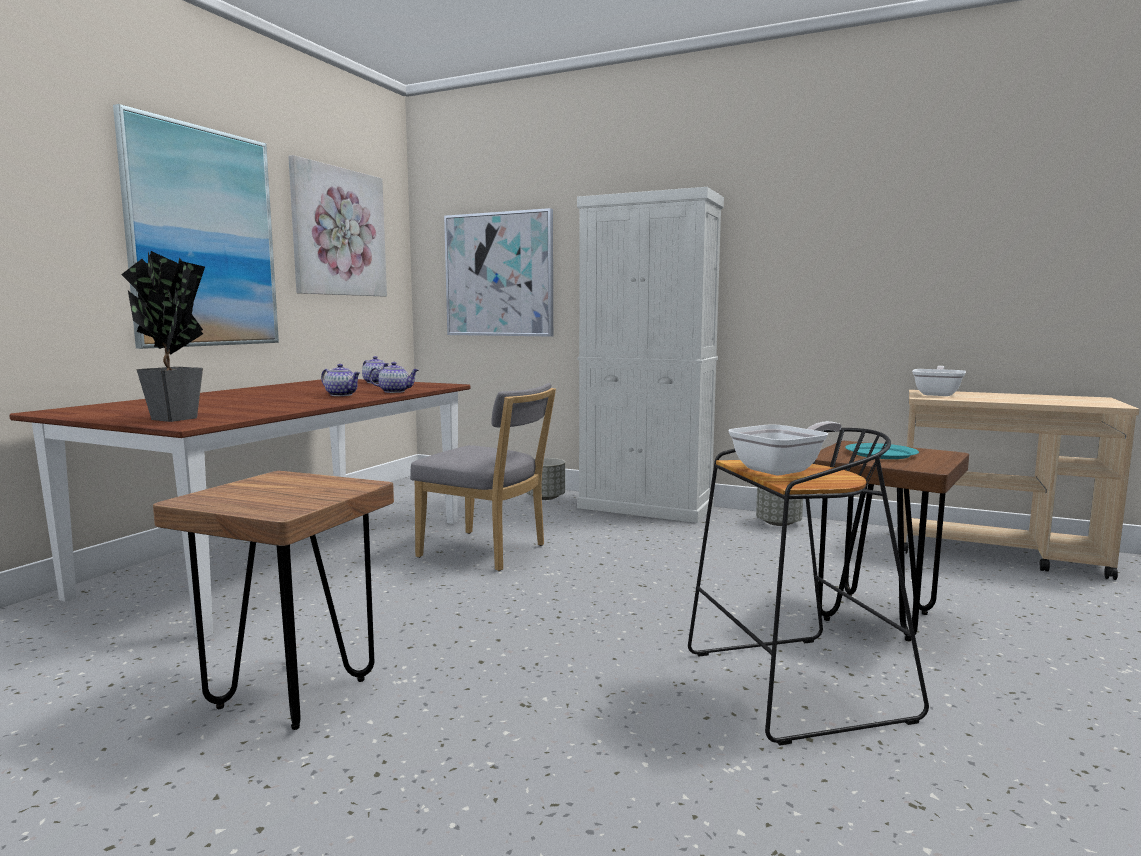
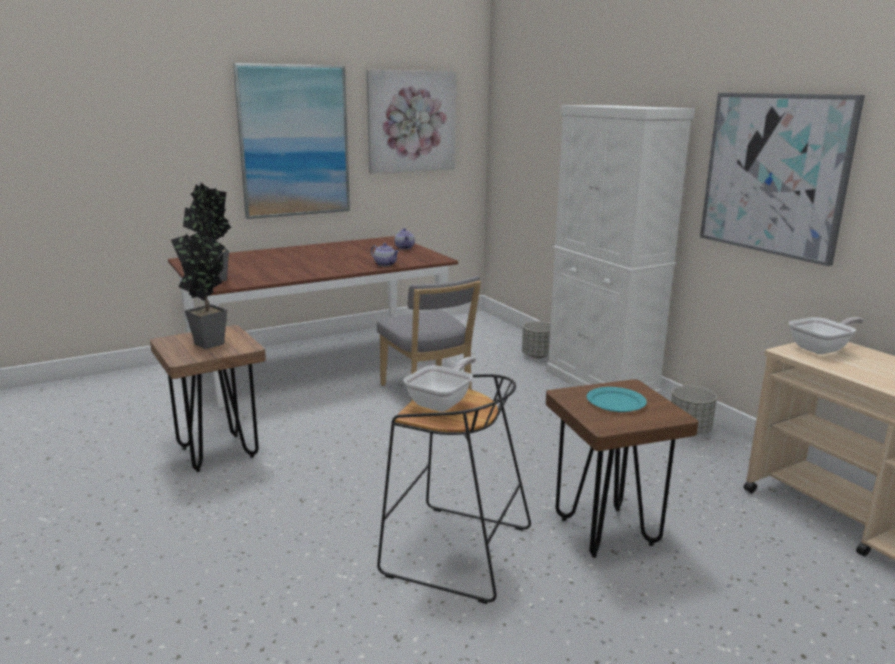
camera: 35 degrees right, 10 degrees up
(280, 489) = (209, 342): none -> potted plant
(342, 395) = (347, 264): teapot -> none
(499, 275) = (537, 157): picture -> picture (774, 174)
(783, 469) = (443, 402): frying pan -> frying pan turned 60 degrees counterclockwise

